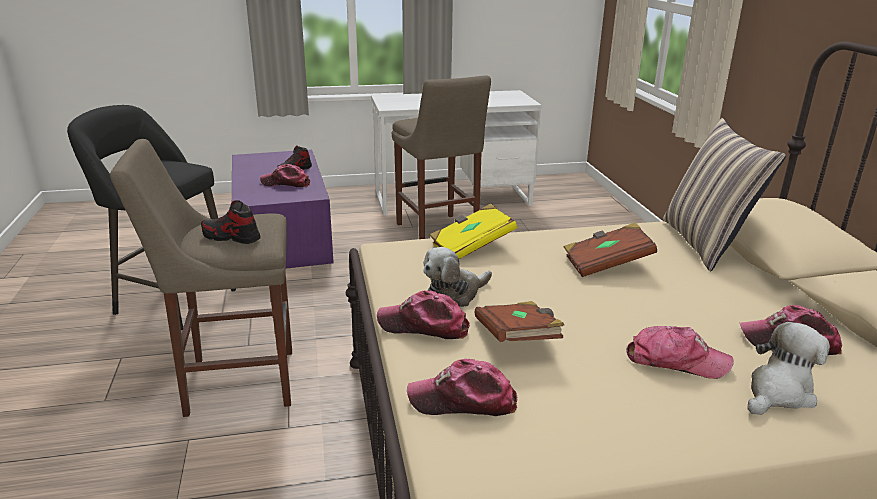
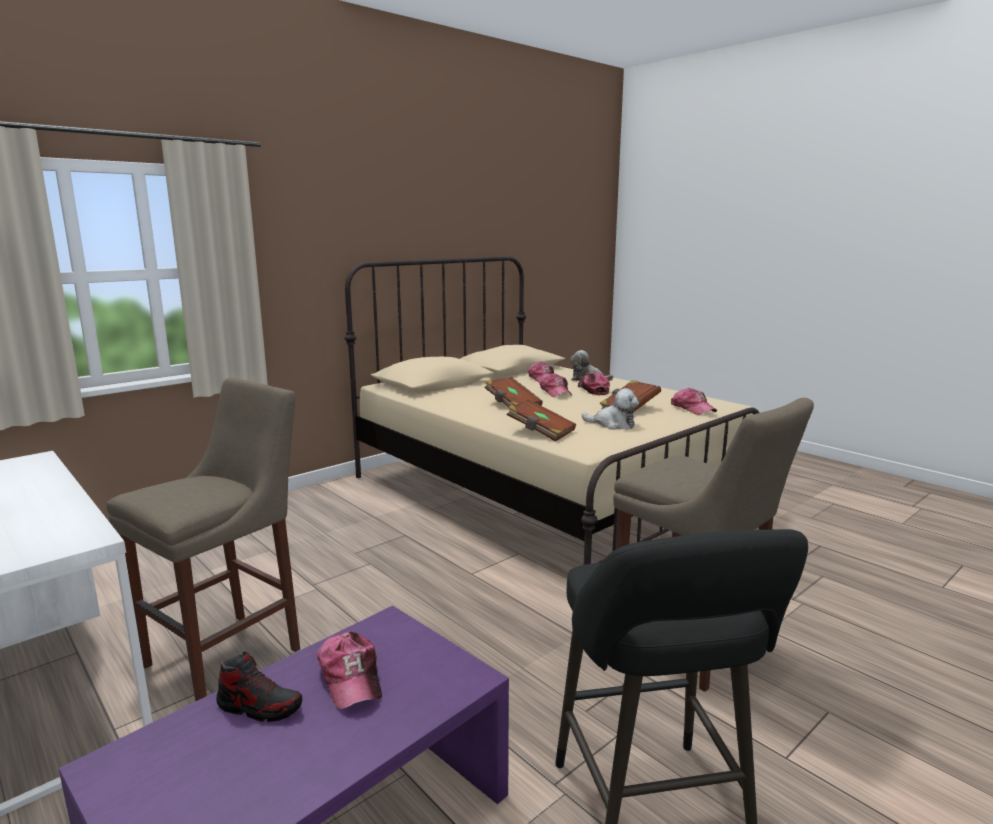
camera: 120 degrees left, 10 degrees down
(231, 237) = (699, 469): shoe -> none
(424, 326) = (658, 422): cap -> cap (555, 392)
(471, 246) = (540, 432): yellow book -> brown book
(705, 244) = (445, 393): pillow -> none

